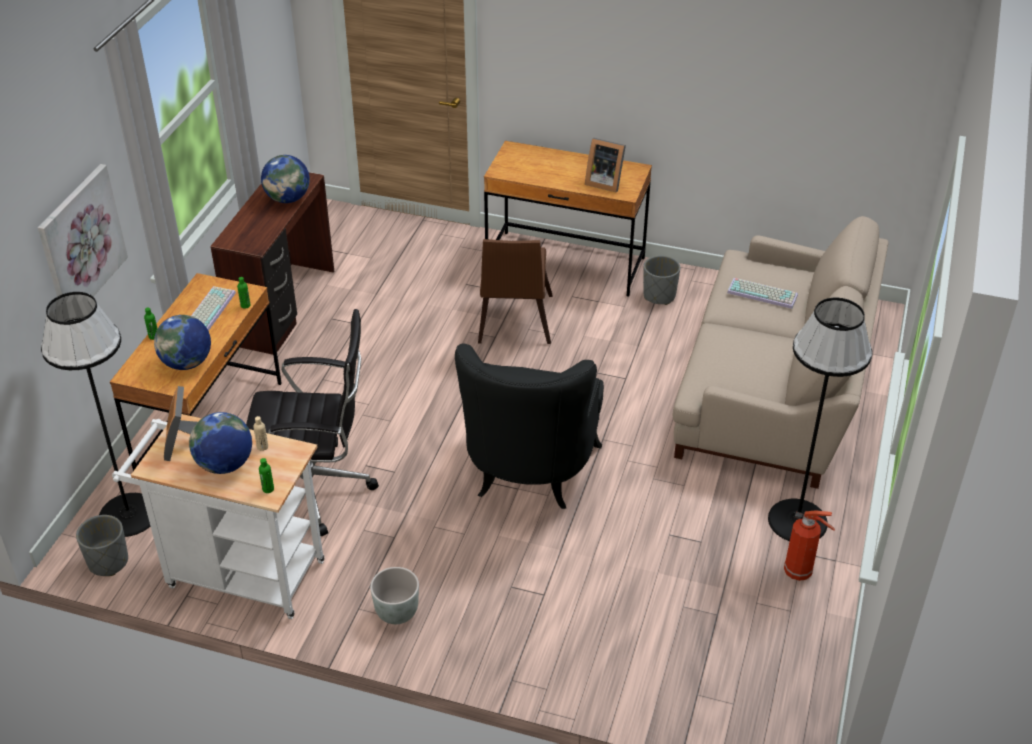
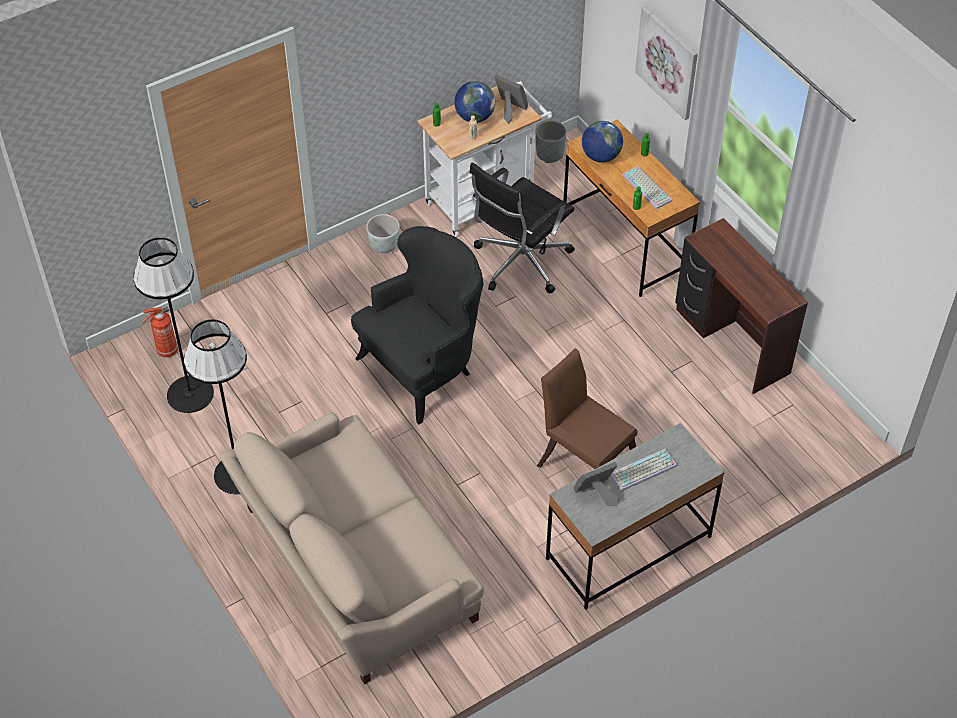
camera: 130 degrees right, 10 degrees up
(129, 514) = (581, 176): black floor lamp -> black floor lamp (190, 394)
(288, 199) = (750, 285): globe -> none
(529, 474) = (423, 368): black armchair -> black armchair turned 90 degrees clockwise
(565, 264) = (628, 548): brown desk -> grey desk
(659, 295) = (527, 581): grey planter -> none
(763, 293) = (397, 545): keyboard -> keyboard (643, 471)
(799, 572) = (205, 441): fire extinguisher -> fire extinguisher (166, 351)

